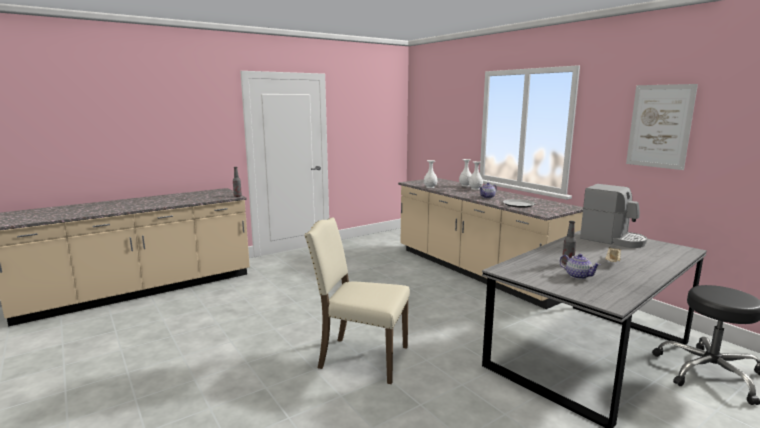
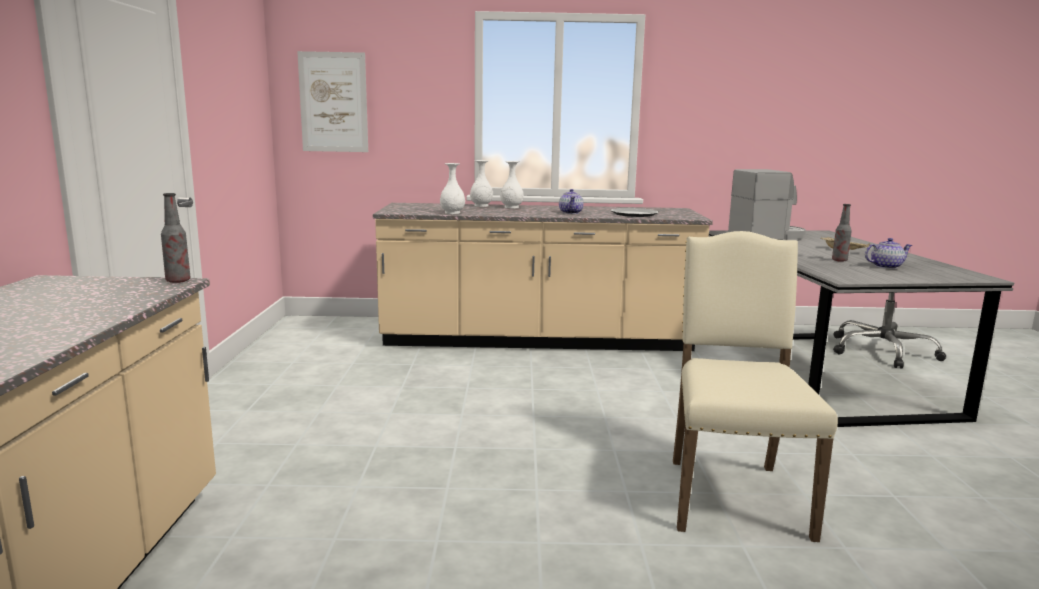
camera: 55 degrees left, 0 degrees up
(361, 358) = (732, 494): beige chair -> beige chair turned 135 degrees clockwise
(659, 126) = (753, 97): picture -> picture (333, 102)

